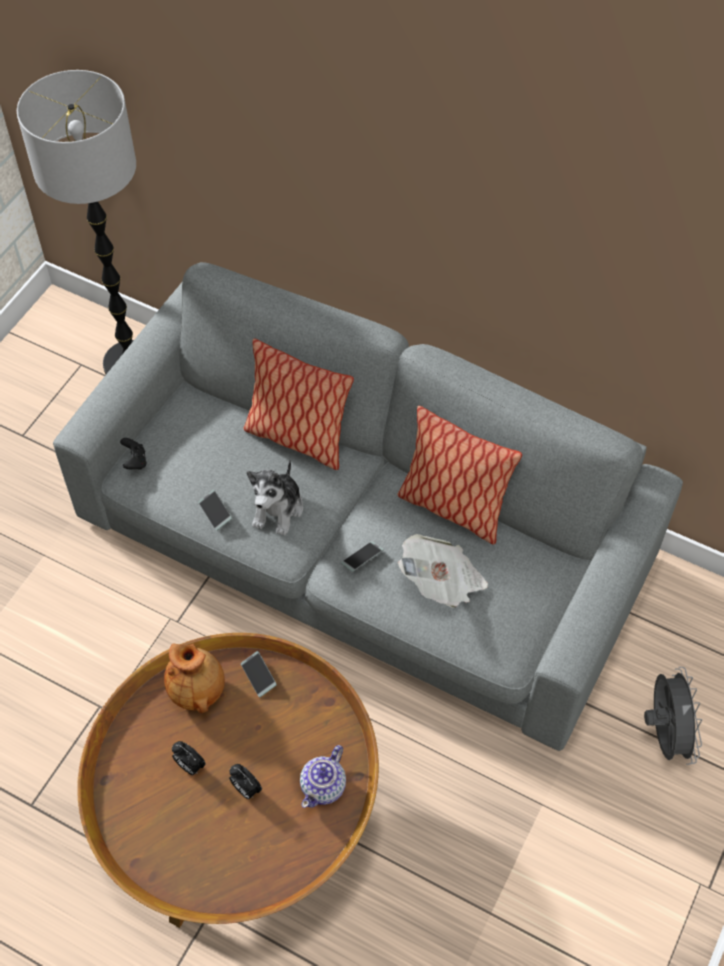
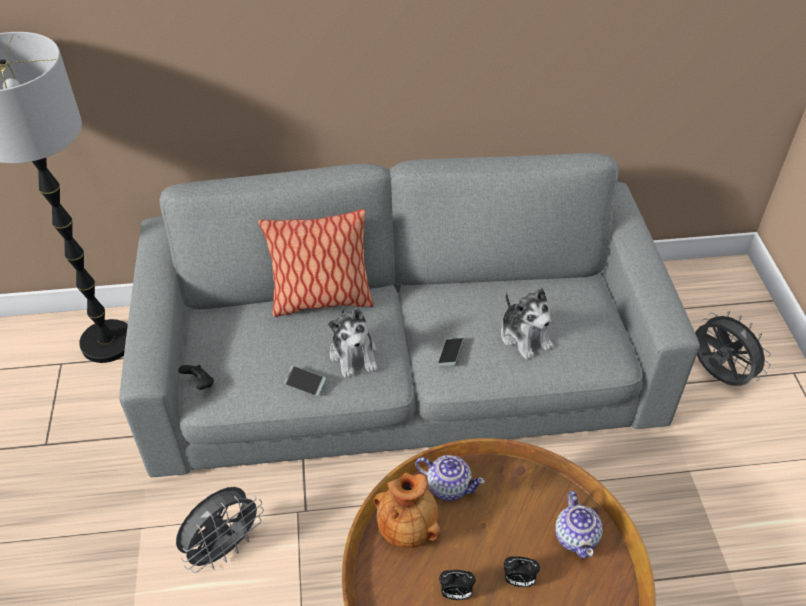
camera: 35 degrees left, 10 degrees down
(92, 612) = (224, 548): none -> grey fan
(258, 676) = (448, 486): phone -> teapot
(442, 582) = (525, 336): newspaper -> plush toy
(452, 507) = (480, 287): pillow -> none

